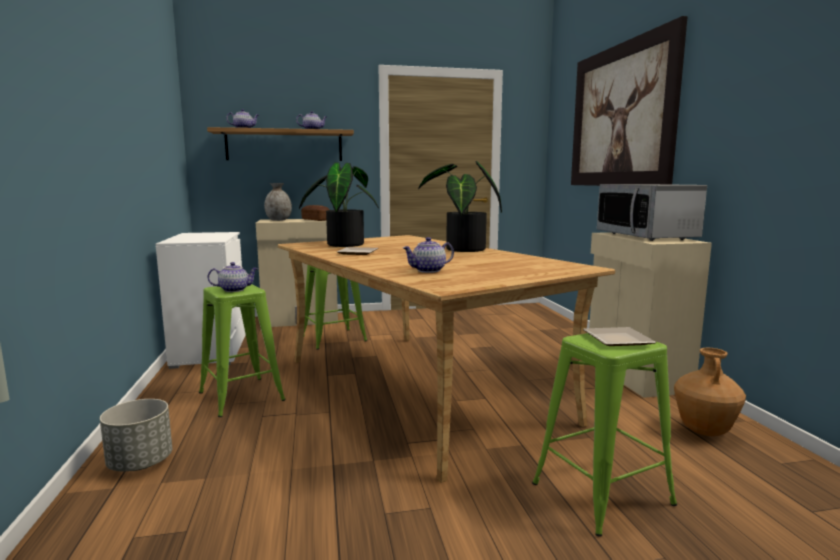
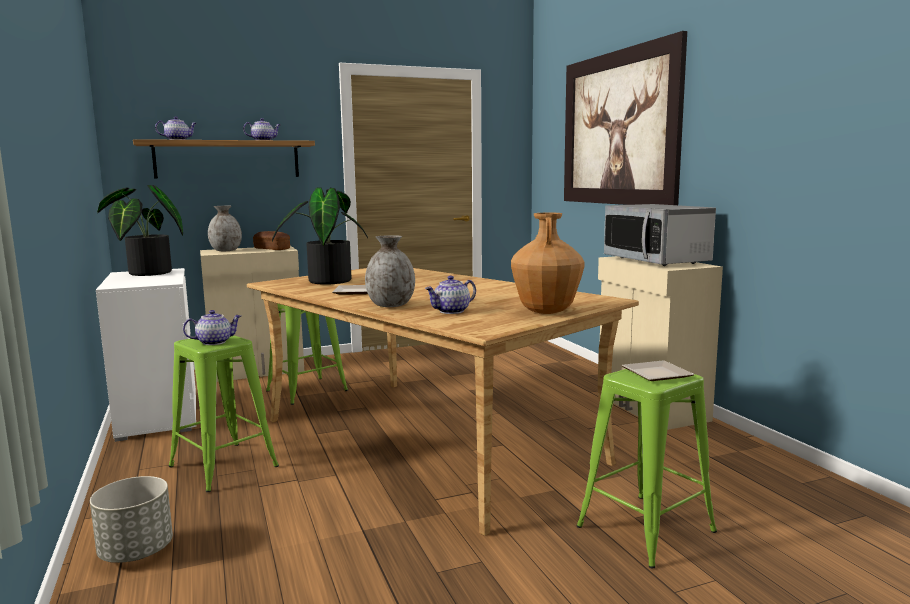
camera: 10 degrees left, 0 degrees up
(379, 264) = (391, 305): none -> grey vase
(462, 250) = (468, 283): potted plant -> potted plant (145, 274)
(704, 431) = (728, 459): brown vase -> brown vase (546, 312)

